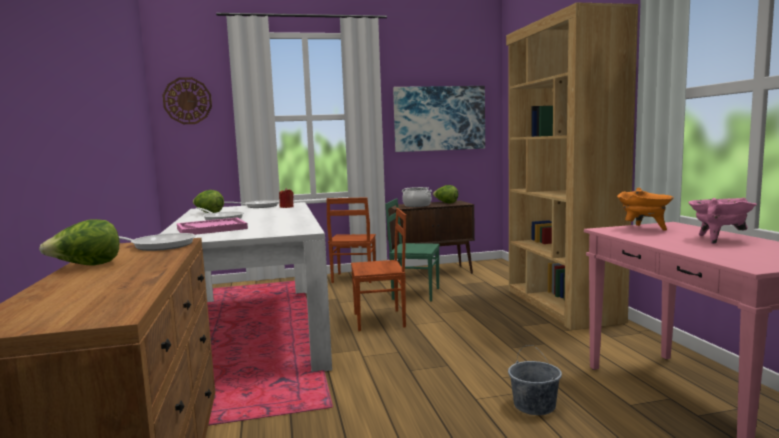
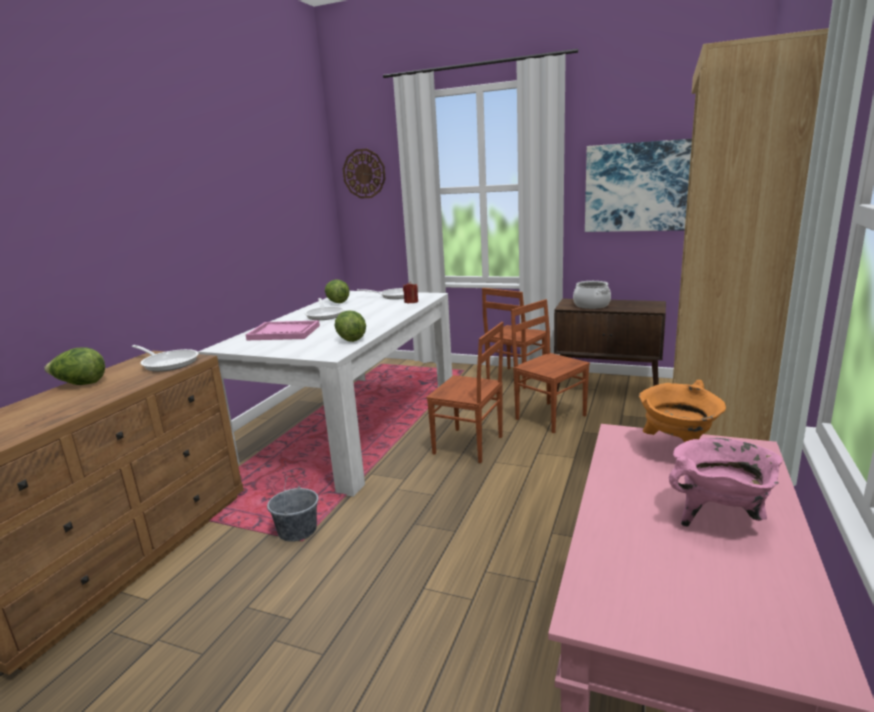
camera: 35 degrees right, 10 degrees up
(415, 293) = (550, 416): green chair -> brown chair
(446, 203) = (634, 305): lettuce -> lettuce (351, 339)
(534, 406) = (466, 626): grey bucket -> grey bucket (297, 530)

